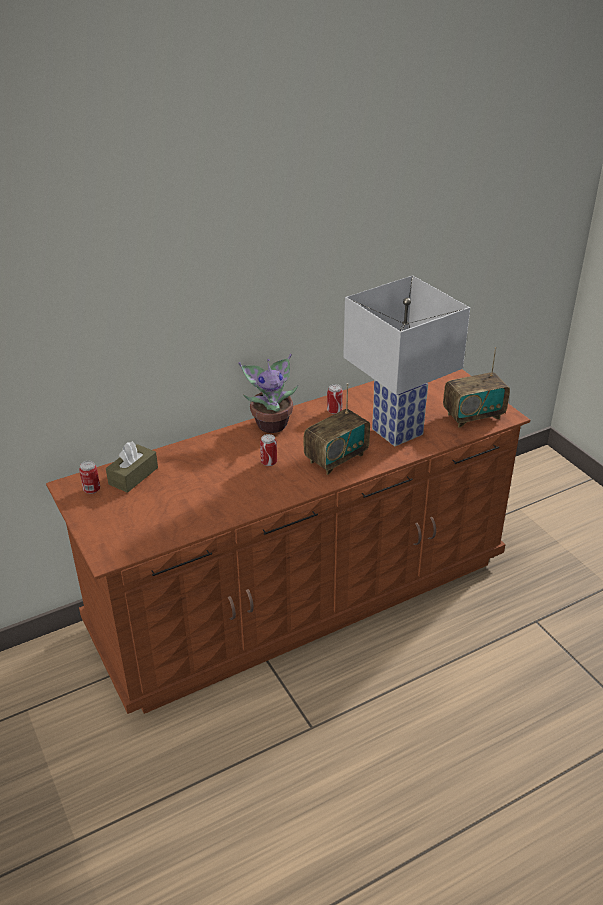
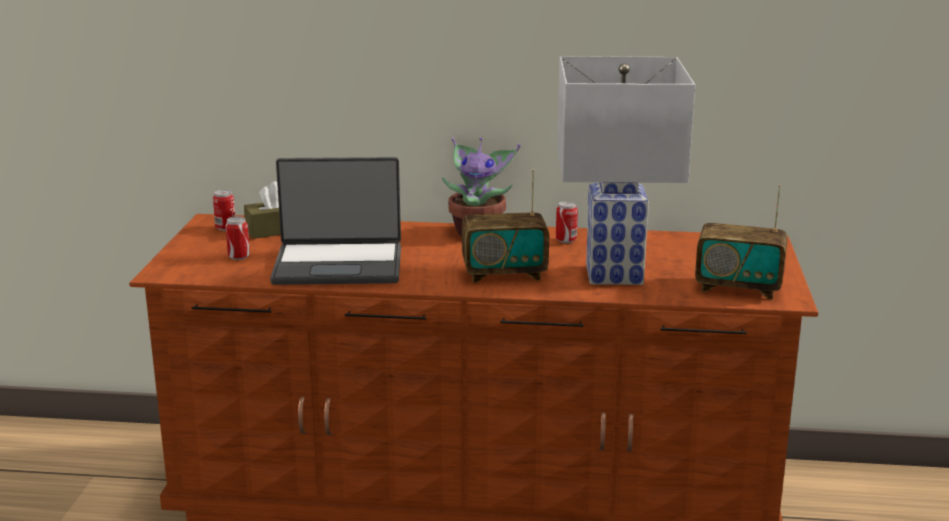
camera: 35 degrees right, 15 degrees down
(223, 494) = (338, 265): none -> laptop
(269, 462) = (425, 257): can -> can (239, 257)

